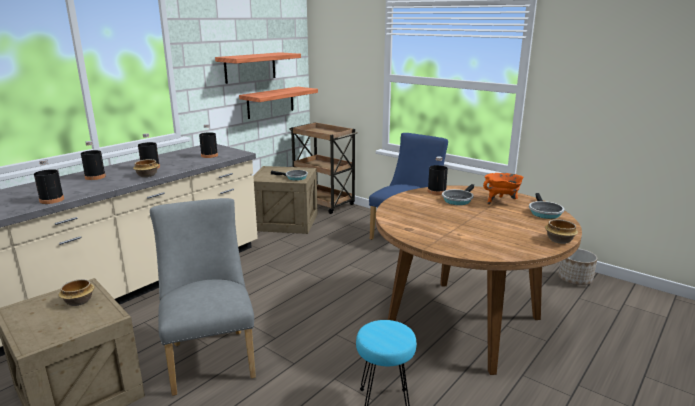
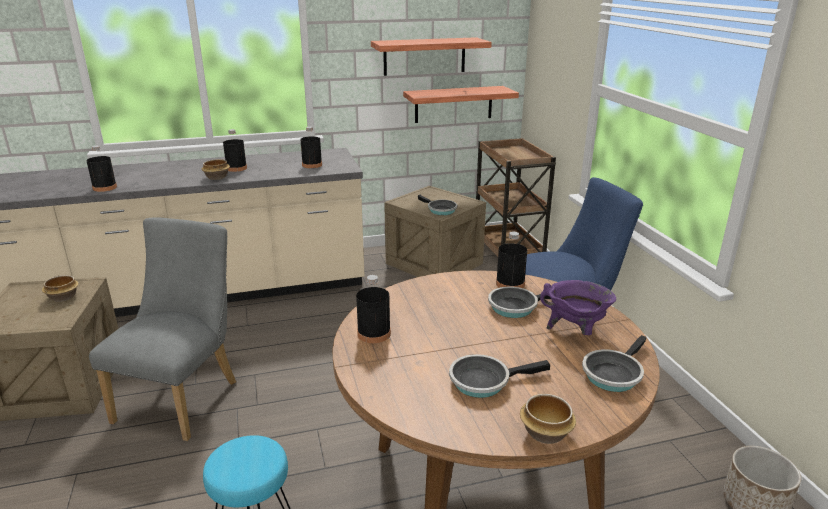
camera: 35 degrees right, 5 degrees up
(95, 177) = (177, 169): black bottle -> black bottle (374, 334)
(501, 202) = (575, 331): orange cooking pot -> purple cooking pot
(501, 231) = (484, 381): none -> frying pan

